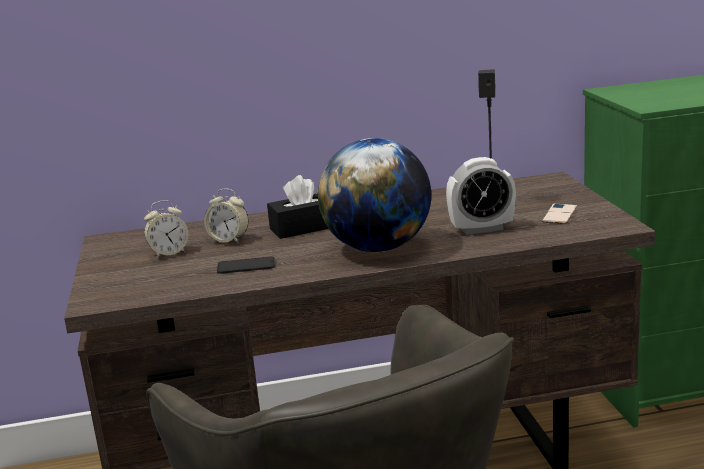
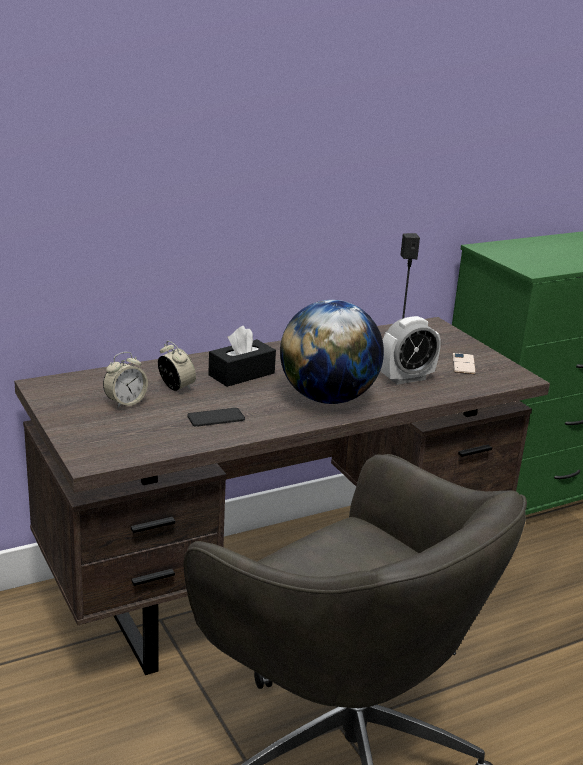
camera: 20 degrees left, 5 degrees up
(229, 240) = (176, 387): alarm clock -> alarm clock turned 135 degrees counterclockwise

